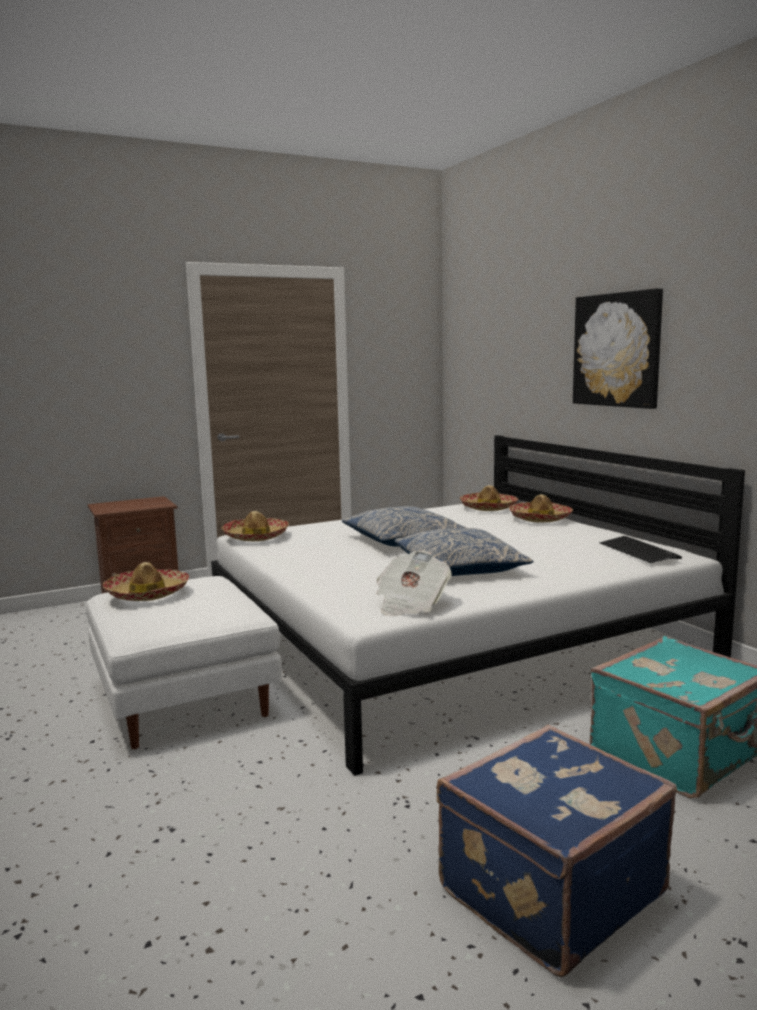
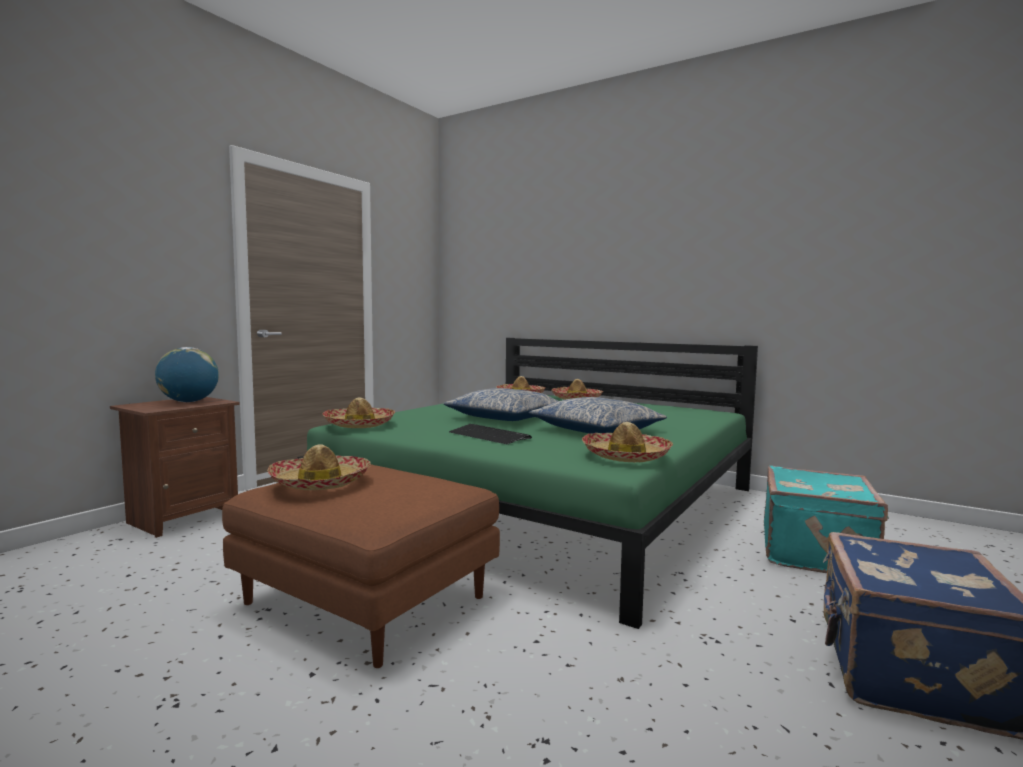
camera: 30 degrees left, 5 degrees down
(142, 503) = (189, 402): none -> globe
(185, 698) = (368, 600): white ottoman -> brown ottoman
(410, 604) = (625, 456): newspaper -> hat
(449, 638) = (547, 504): white bed -> green bed
(617, 350) = (634, 263): picture -> none
(639, 551) = (693, 411): keyboard -> keyboard (489, 436)

